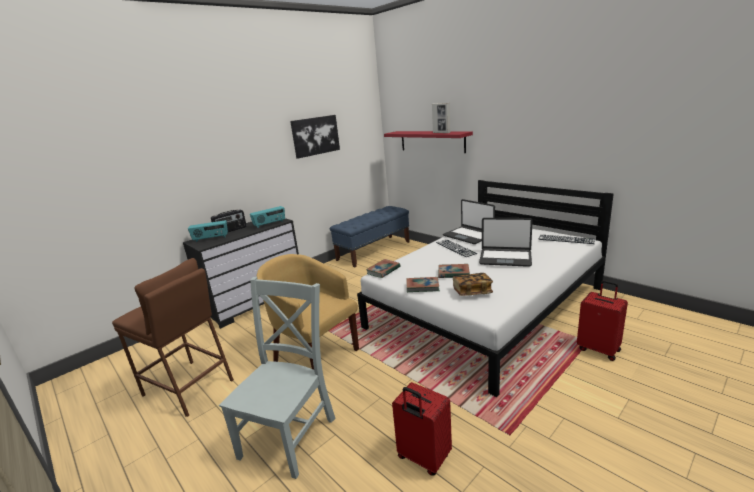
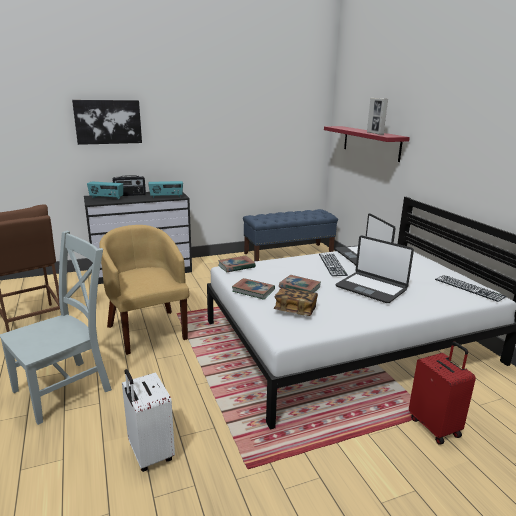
camera: 20 degrees right, 0 degrees up
(315, 136) = (243, 116): picture -> picture (108, 122)
(423, 458) = (149, 453): red suitcase -> white suitcase

